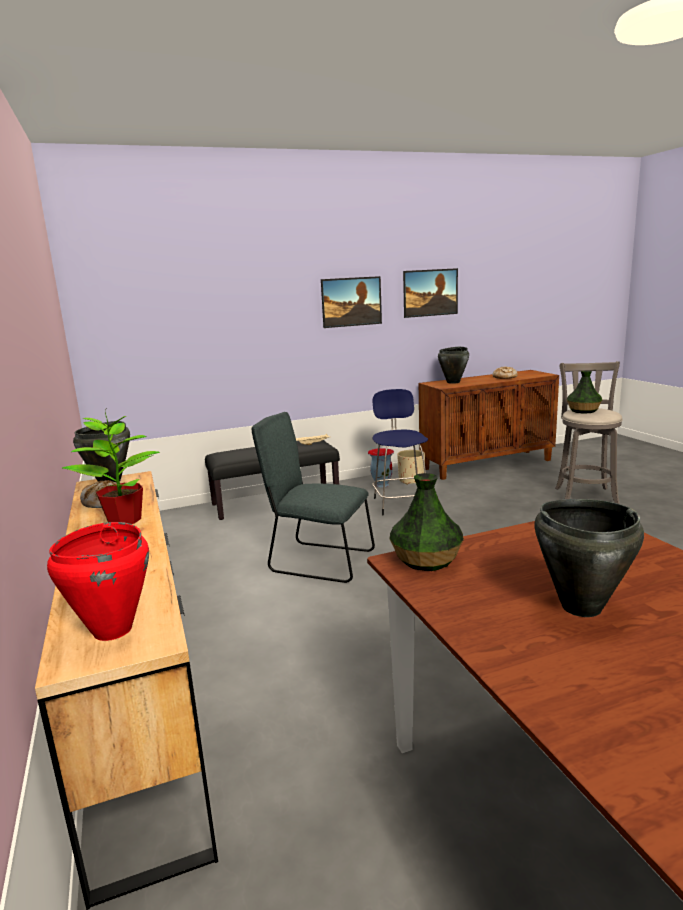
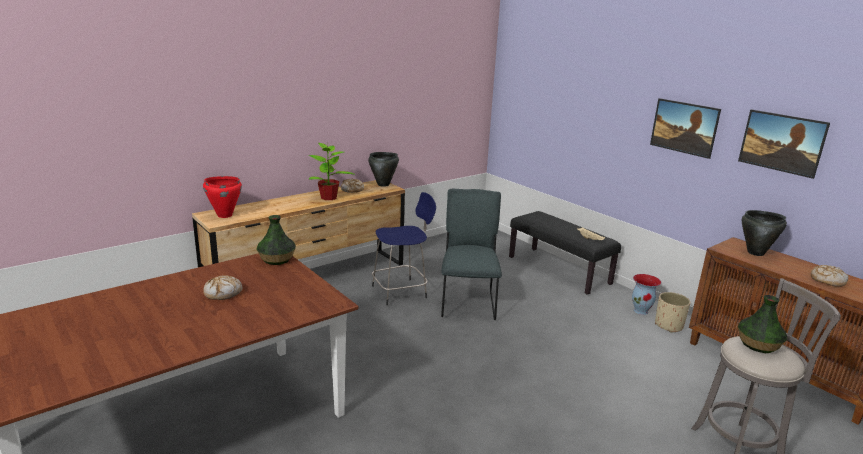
camera: 70 degrees right, 5 degrees up
(400, 503) = (602, 325): blue stool -> blue stool (401, 291)
(580, 606) = (223, 293): black cooking pot -> bread

